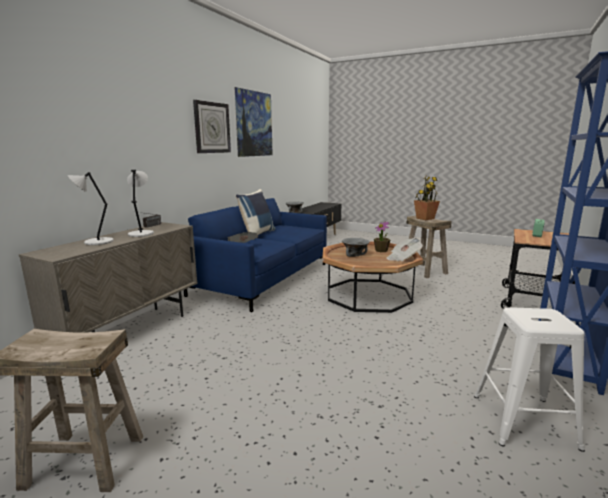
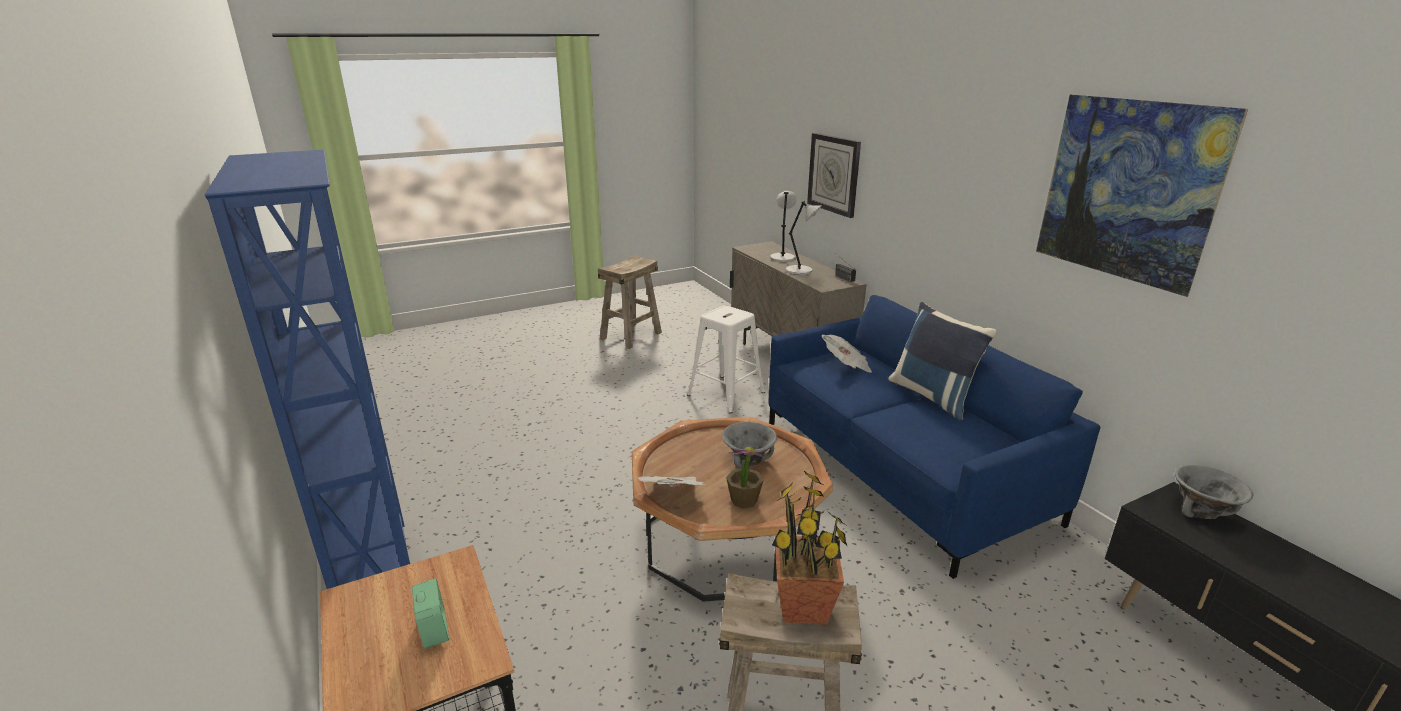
camera: 125 degrees right, 10 degrees up
(212, 128) = (982, 177): wall clock -> wall clock (834, 174)
(523, 421) = (417, 471): white stool -> white stool (726, 393)

